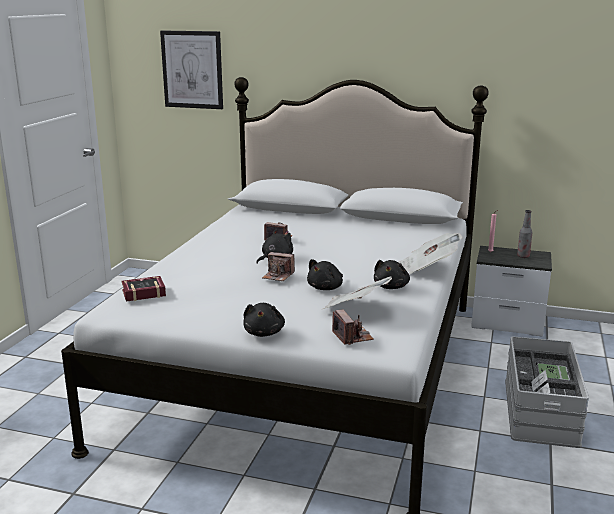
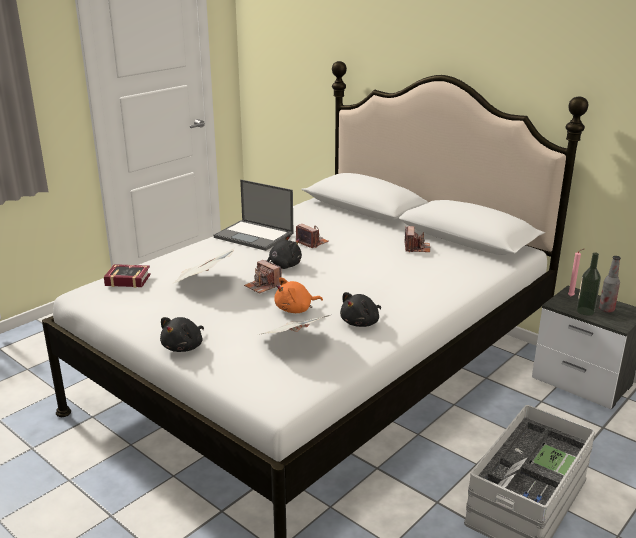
camera: 25 degrees right, 5 degrees up
(192, 69) = (302, 48): picture -> none
(220, 241) = (255, 235): none -> laptop
(326, 288) = (296, 309): black plush toy -> orange plush toy
(352, 337) = (256, 373): camera -> camera (416, 248)
(426, 269) = (423, 309): newspaper -> newspaper (204, 281)
(510, 260) = (585, 311): none -> bottle

